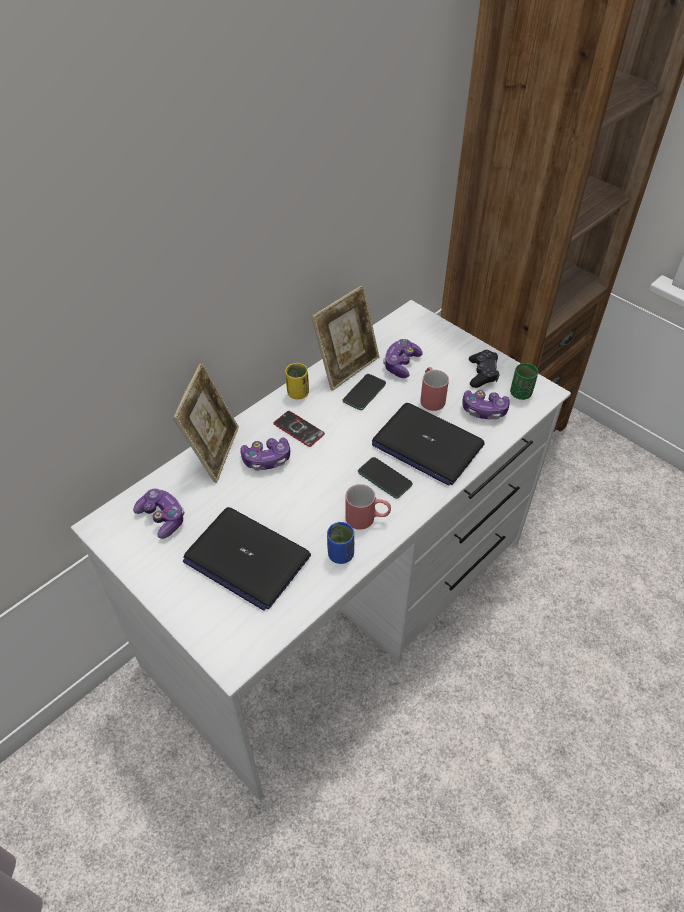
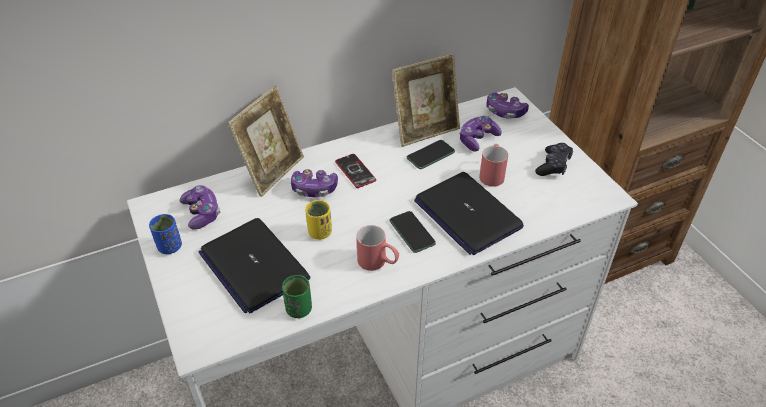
camera: 20 degrees right, 5 degrees down
(298, 393) = (370, 142): yellow cup -> yellow cup (320, 232)
(340, 554) = (337, 286): blue cup -> blue cup (169, 247)
(484, 410) = (539, 198): game controller -> game controller (505, 112)
(520, 393) = (583, 191): green cup -> green cup (299, 309)

